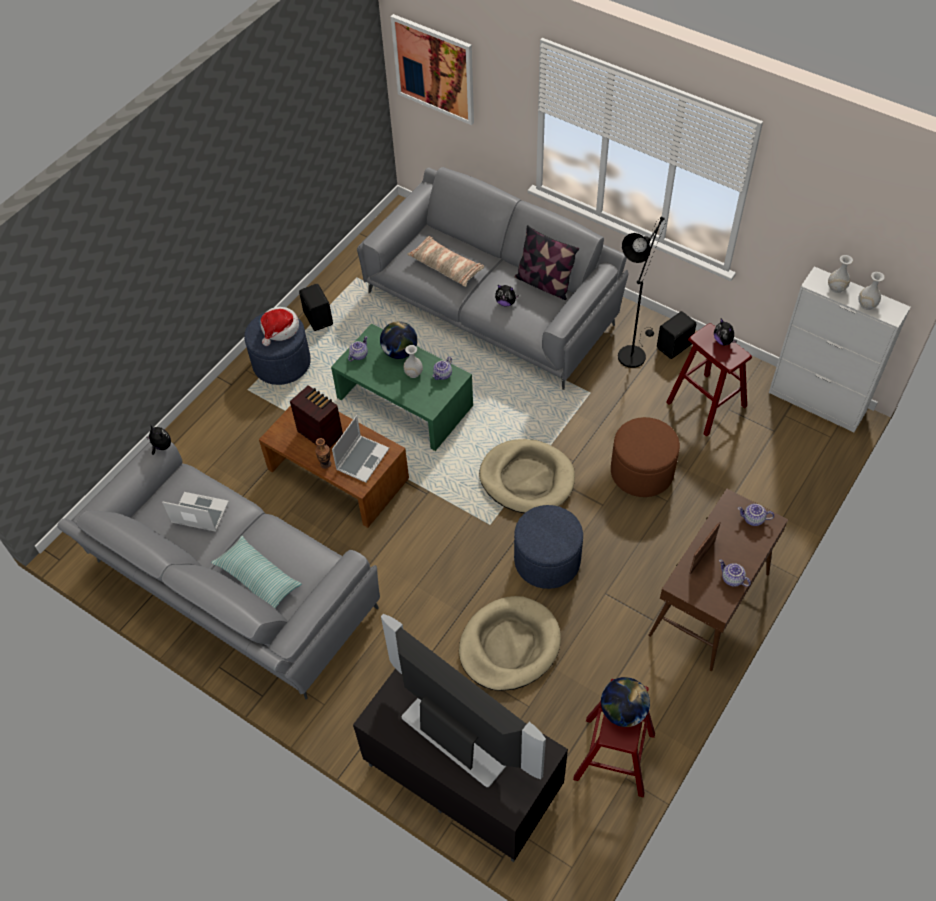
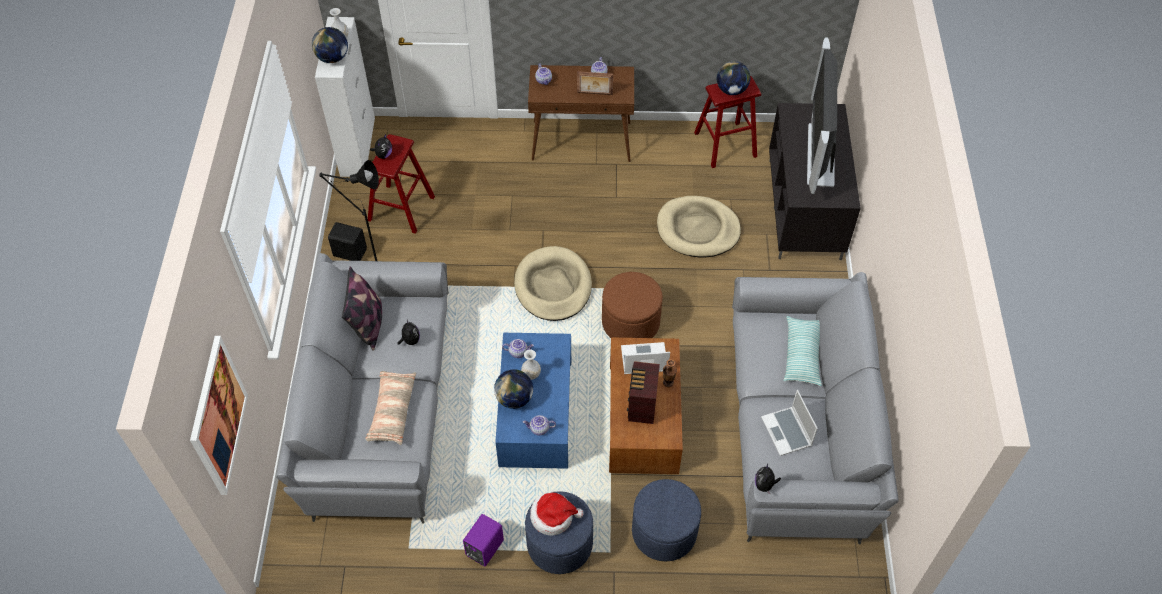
camera: 125 degrees left, 0 degrees up
(319, 318) = (483, 548): black speaker -> purple speaker
(405, 401) = (535, 412): green coffee table -> blue coffee table
(547, 560) = (615, 240): blue ottoman -> blue ottoman (664, 531)
(641, 472) = (496, 220): brown ottoman -> brown ottoman (630, 322)
(836, 288) = (333, 58): white vase -> globe

